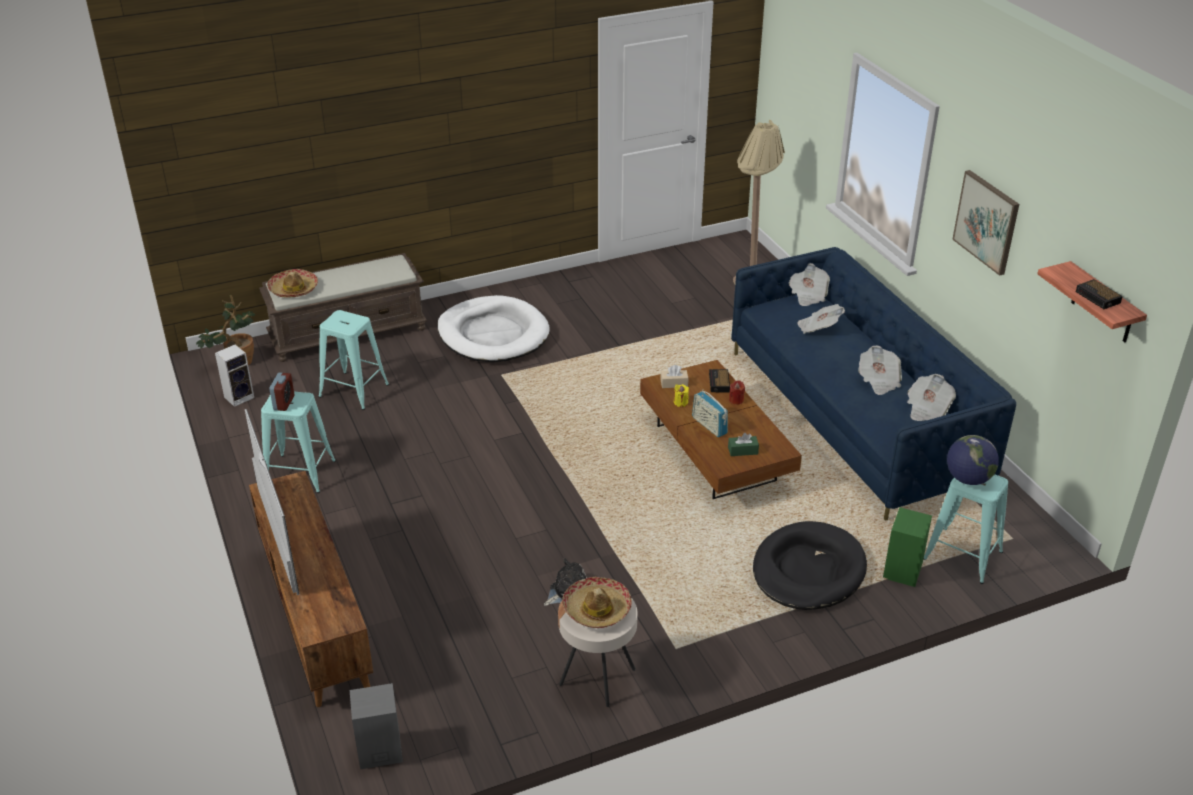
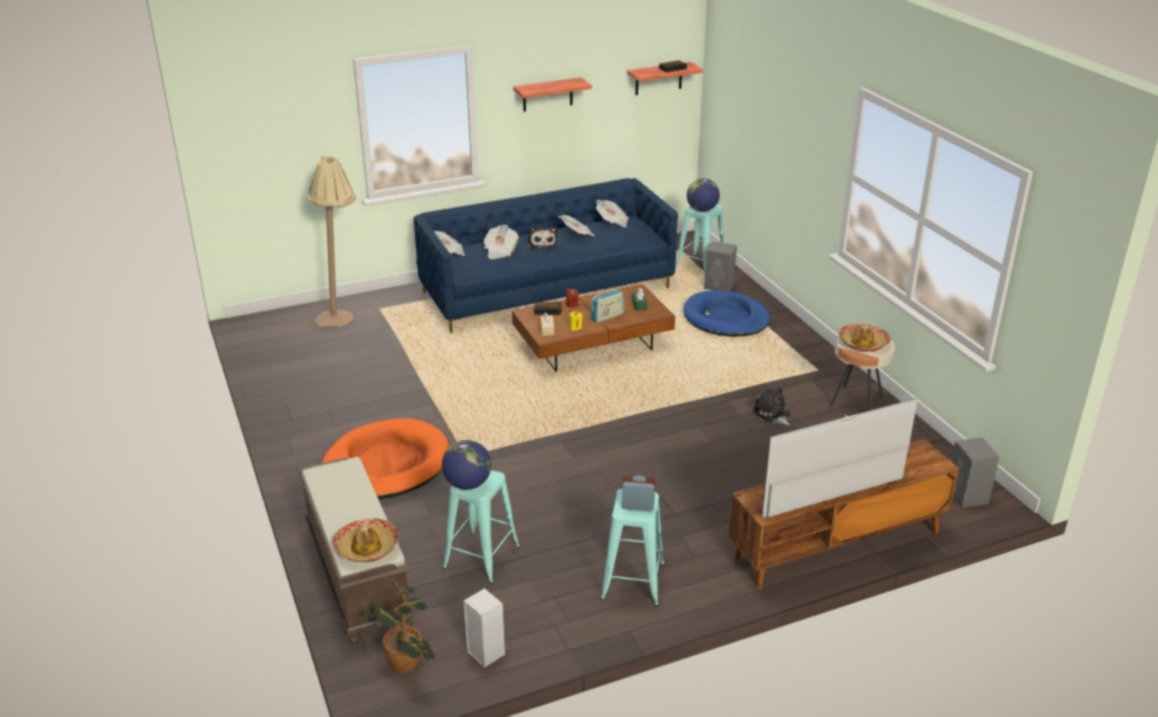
camera: 90 degrees left, 5 degrees down
(340, 317) = (467, 484): none -> globe
(493, 334) = (386, 465): white dog bed -> orange dog bed
(808, 570) = (725, 318): black dog bed -> blue dog bed
(846, 356) = (542, 243): none -> plush toy
(902, 571) = (719, 287): green speaker -> grey speaker
(987, 221) = (547, 94): picture -> shelf

